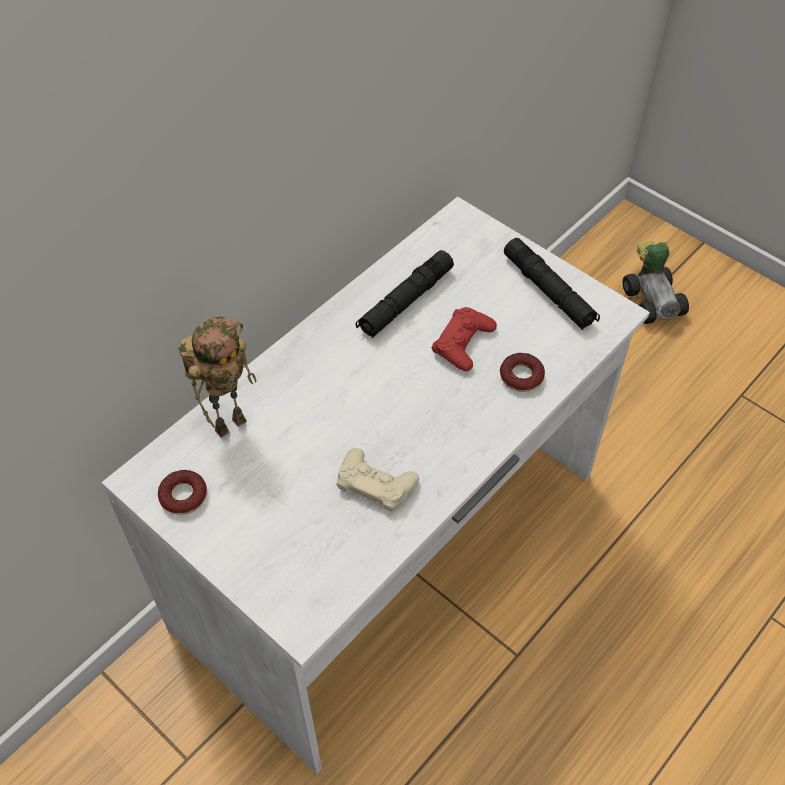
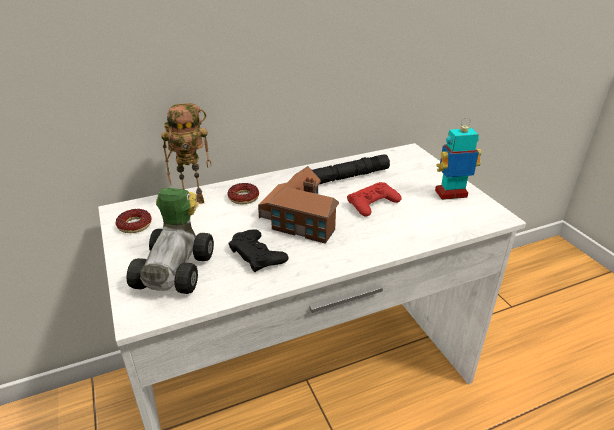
camera: 25 degrees right, 20 degrees down
(375, 483) = (257, 255): beige game controller -> black game controller
(389, 404) = (299, 219): none -> toy house
(521, 376) = (403, 230): donut -> donut (243, 197)
(548, 291) = (451, 194): black flashlight -> toy robot
(652, 299) = (561, 291): toy car -> toy car (179, 267)

